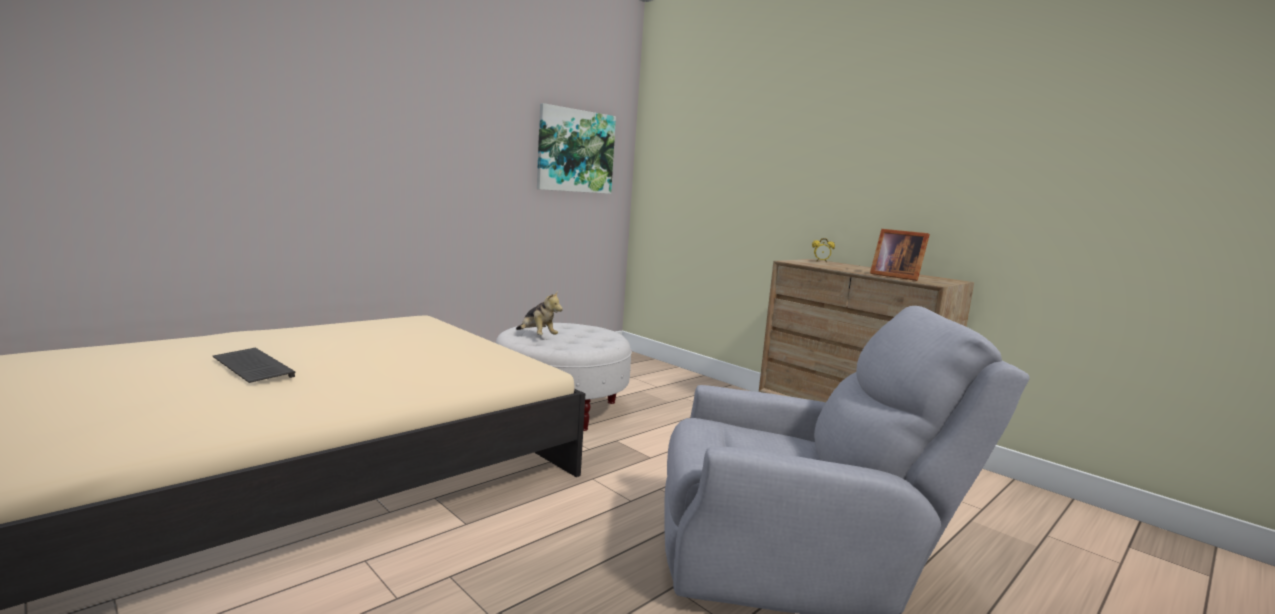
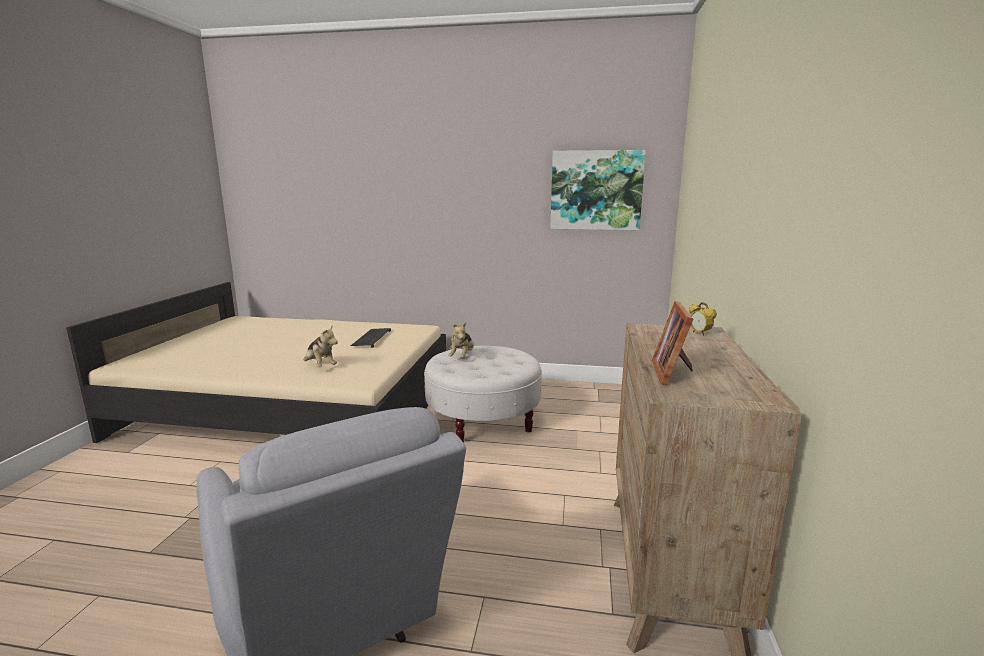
camera: 55 degrees right, 5 degrees up
(251, 368) = (265, 341): keyboard -> keyboard (371, 338)
(445, 371) = (320, 366): none -> plush toy

